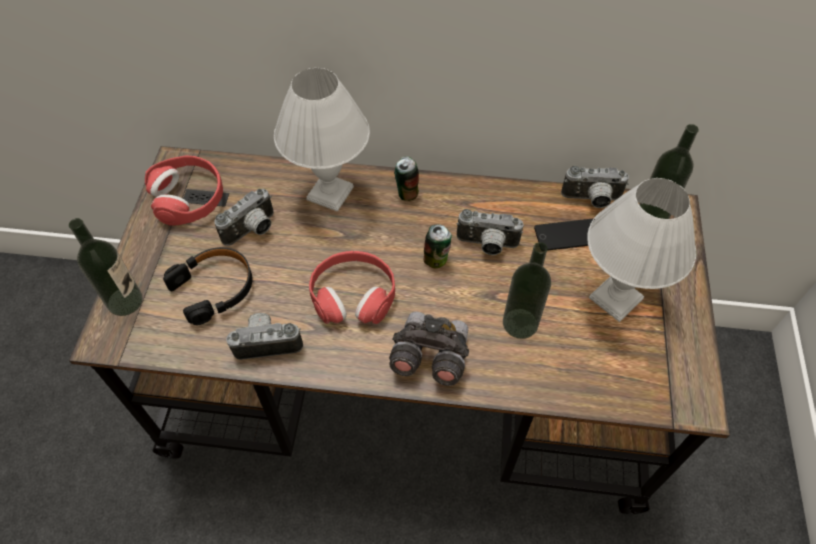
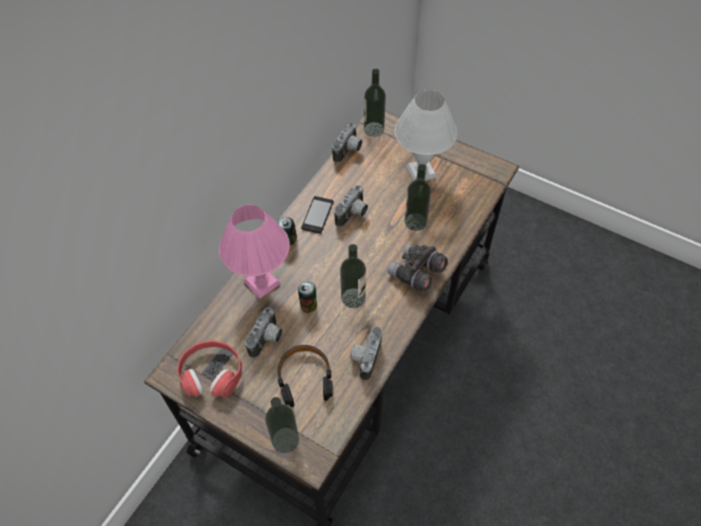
camera: 65 degrees left, 0 degrees up
(253, 231) = (268, 340): camera -> camera turned 45 degrees clockwise
(330, 192) = (261, 282): white table lamp -> pink table lamp
(353, 295) = (353, 298): red headphones -> bottle
(436, 259) = (350, 244): can -> can (308, 305)
(568, 235) = (367, 173): phone -> phone (317, 215)

